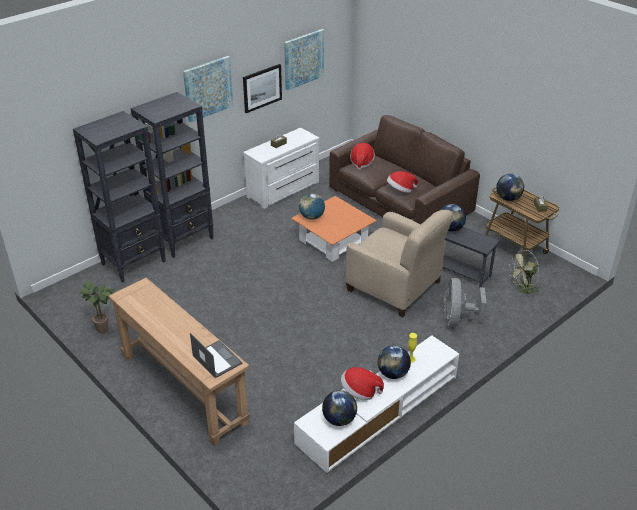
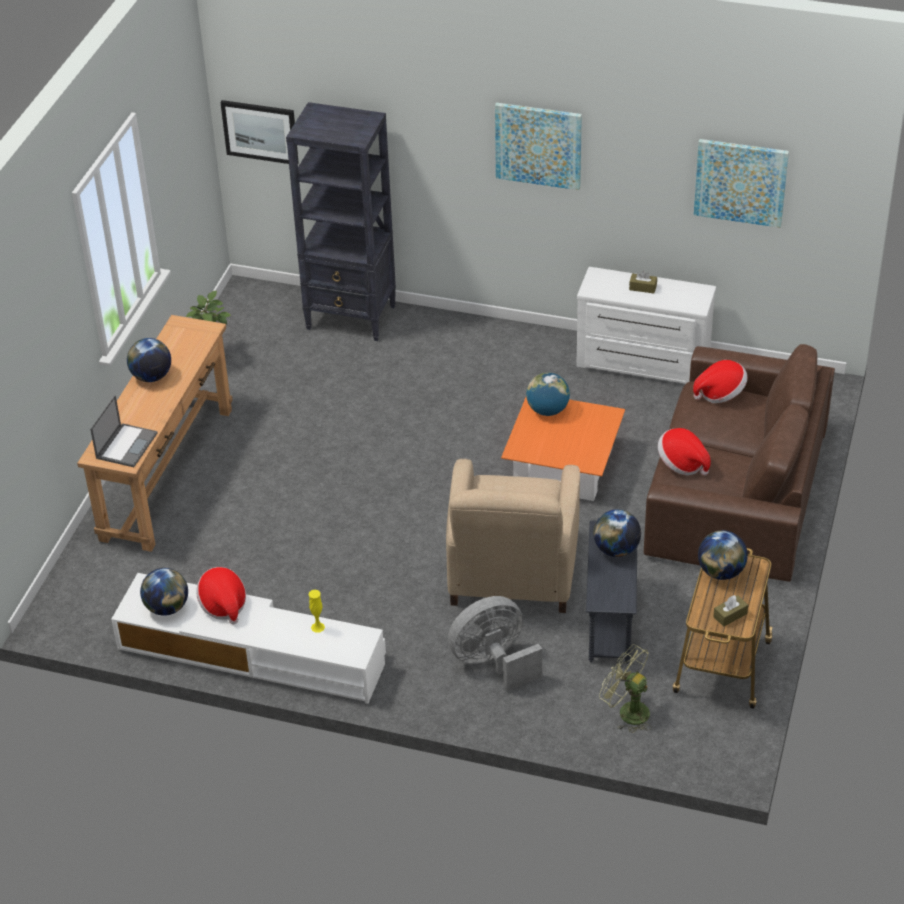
camera: 60 degrees right, 5 degrees up
(183, 239) = (436, 332): black bookcase -> none
(262, 88) = (645, 189): picture -> picture (260, 131)
(393, 374) = (277, 621): globe -> globe (151, 377)

